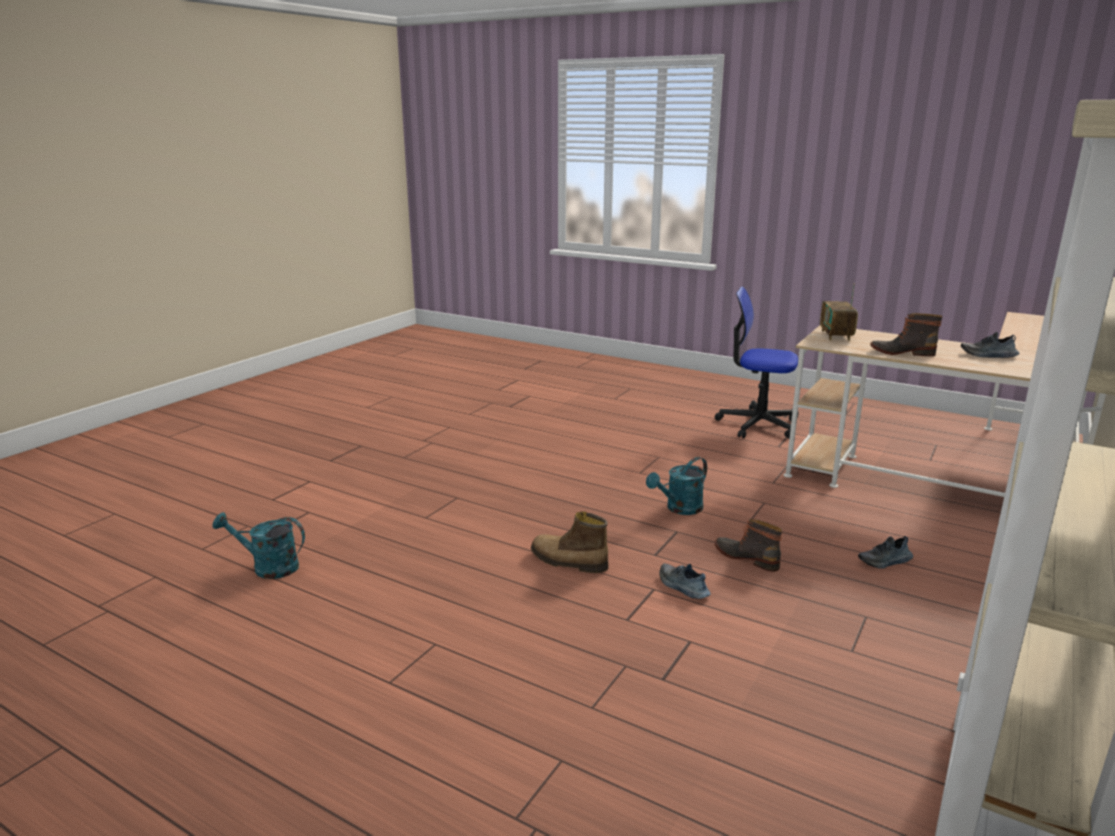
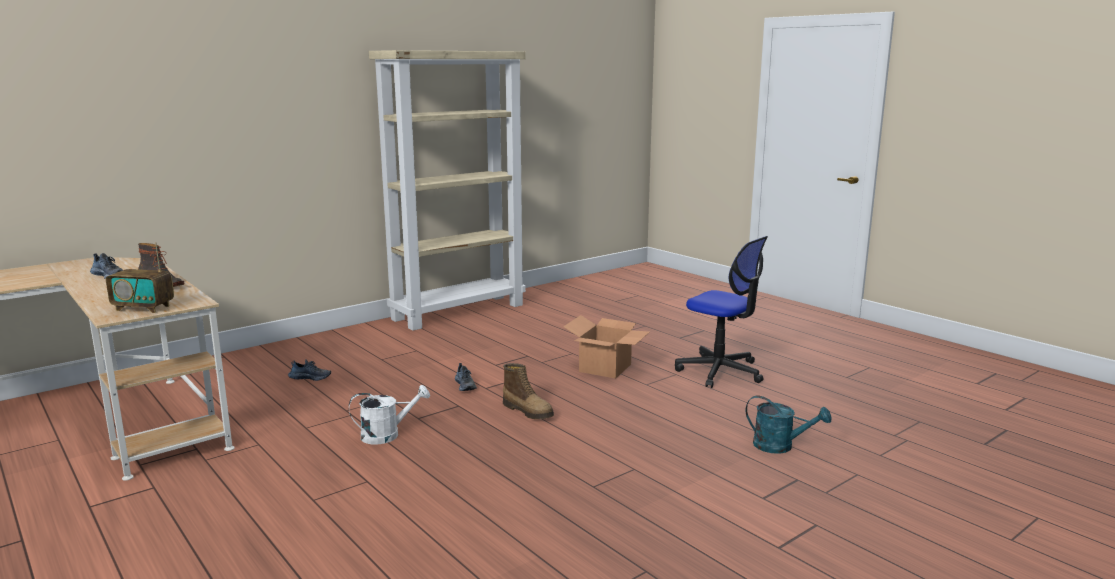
camera: 160 degrees left, 5 degrees down
(513, 673) = (605, 367): none -> cardboard box
(679, 509) = (387, 435): turquoise watering can -> white watering can
(747, 557) = (395, 394): boot -> none
(757, 424) = (90, 531): office chair -> office chair (720, 371)
(836, 335) = (143, 308): radio -> radio turned 75 degrees clockwise

